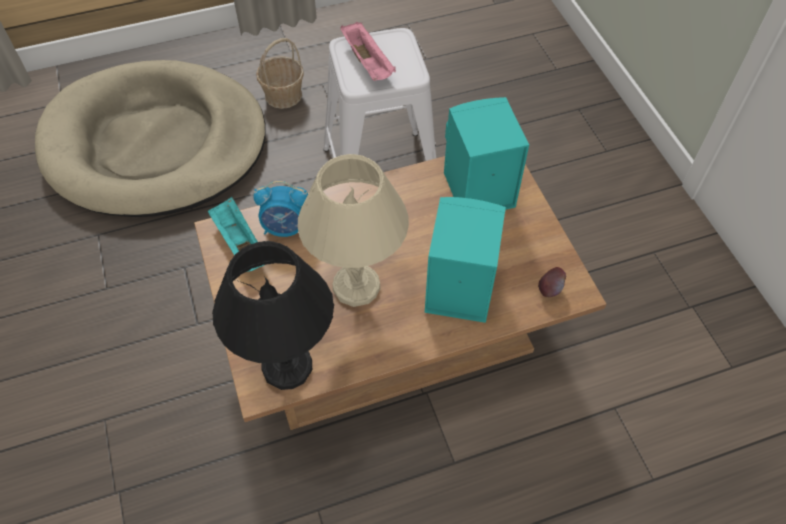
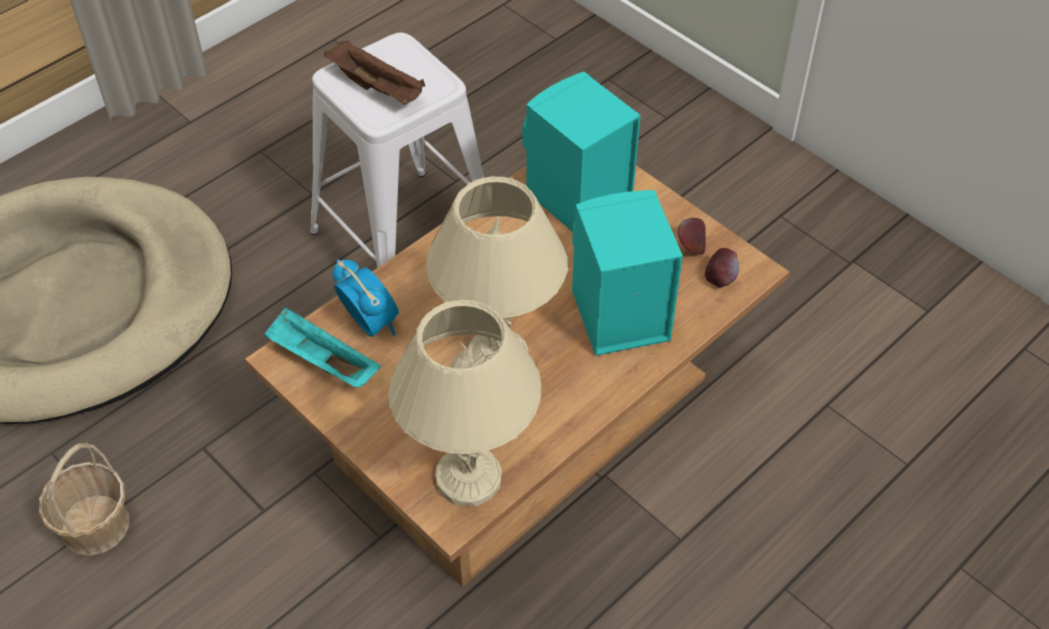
camera: 25 degrees left, 5 degrees down
(283, 95) = (214, 182): basket -> basket (94, 526)
(286, 228) = (370, 323): alarm clock -> alarm clock turned 105 degrees counterclockwise
(289, 367) = (471, 478): black table lamp -> beige table lamp
(368, 63) = (378, 88): pink tray -> brown tray
(540, 256) = (690, 247): none -> apple

